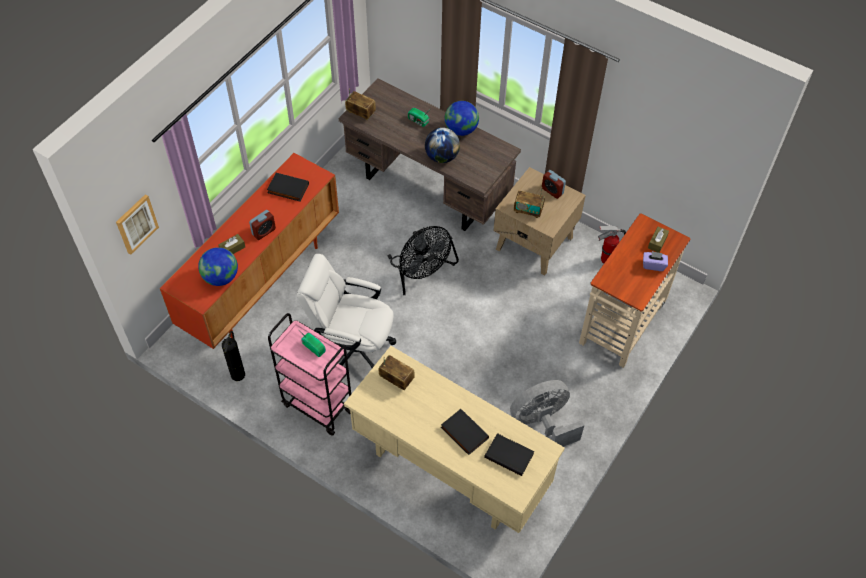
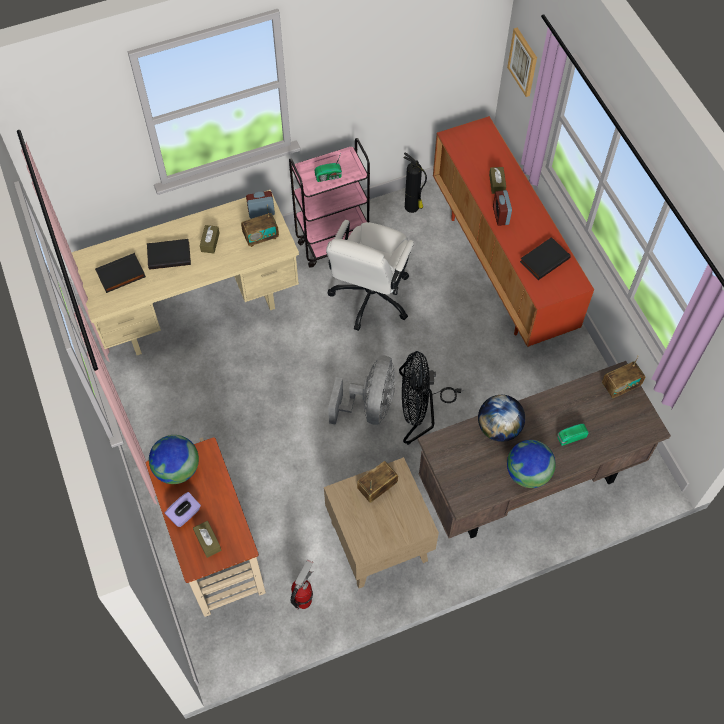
camera: 125 degrees right, 5 degrees up
(221, 277) = (468, 161): globe -> globe (177, 469)
(352, 352) = (370, 300): white office chair -> white office chair turned 150 degrees clockwise
(429, 412) = (210, 242): none -> brown tissue box
(542, 423) = (177, 406): grey fan -> grey fan (369, 406)
(552, 191) = (386, 532): alarm clock -> alarm clock (261, 212)

